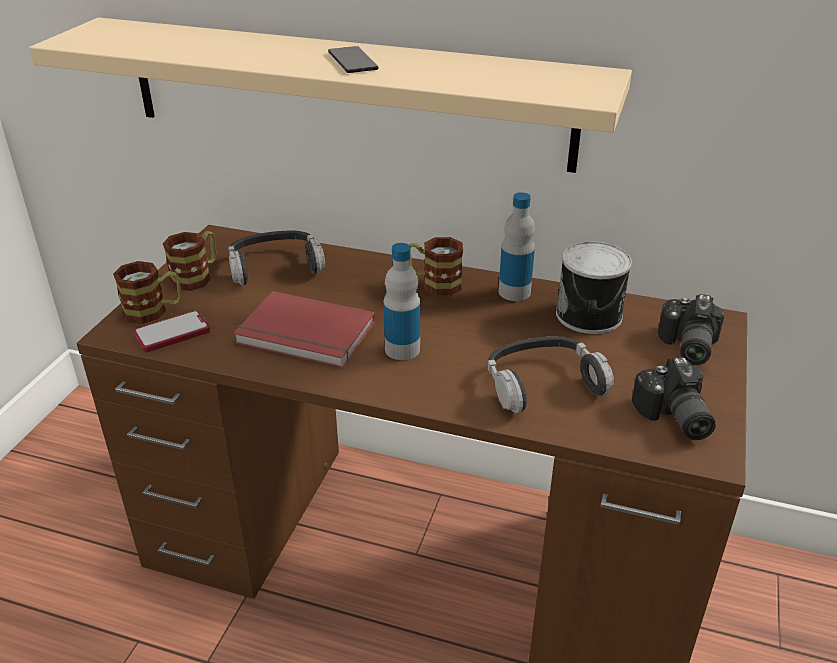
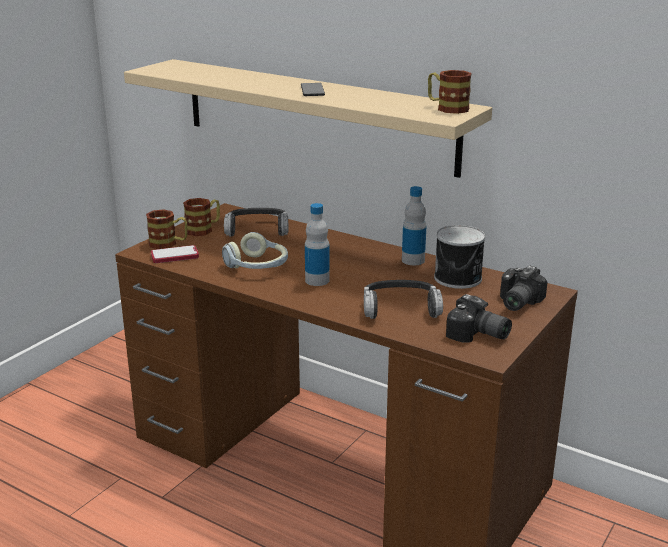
camera: 15 degrees right, 10 degrees down
(305, 335) = (257, 266): red book -> headphones
(434, 283) = (359, 250): mug -> mug (447, 108)
(673, 418) = (478, 335): camera -> camera turned 60 degrees counterclockwise

